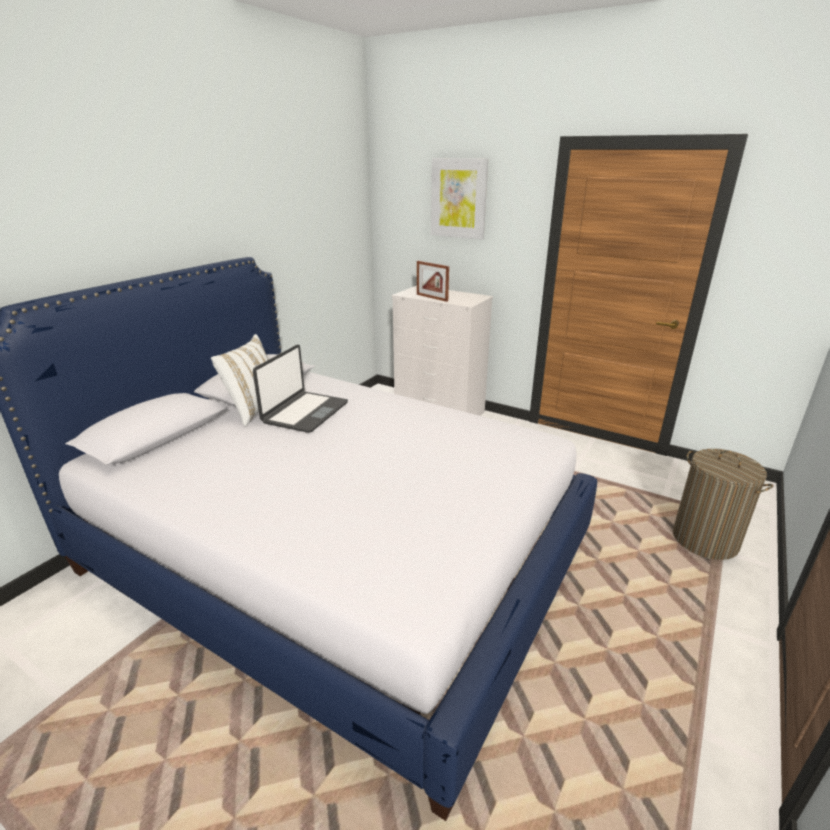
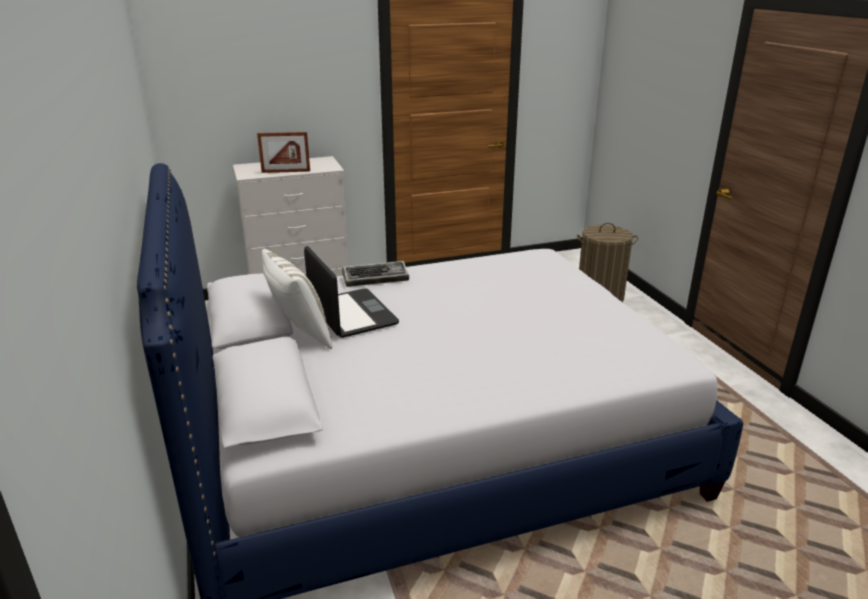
camera: 50 degrees left, 0 degrees up
(375, 397) = (376, 278): none -> keyboard
(458, 198) = (273, 56): picture -> none

